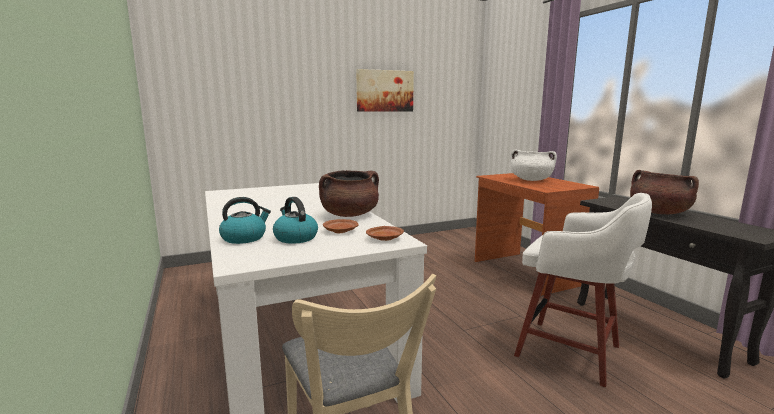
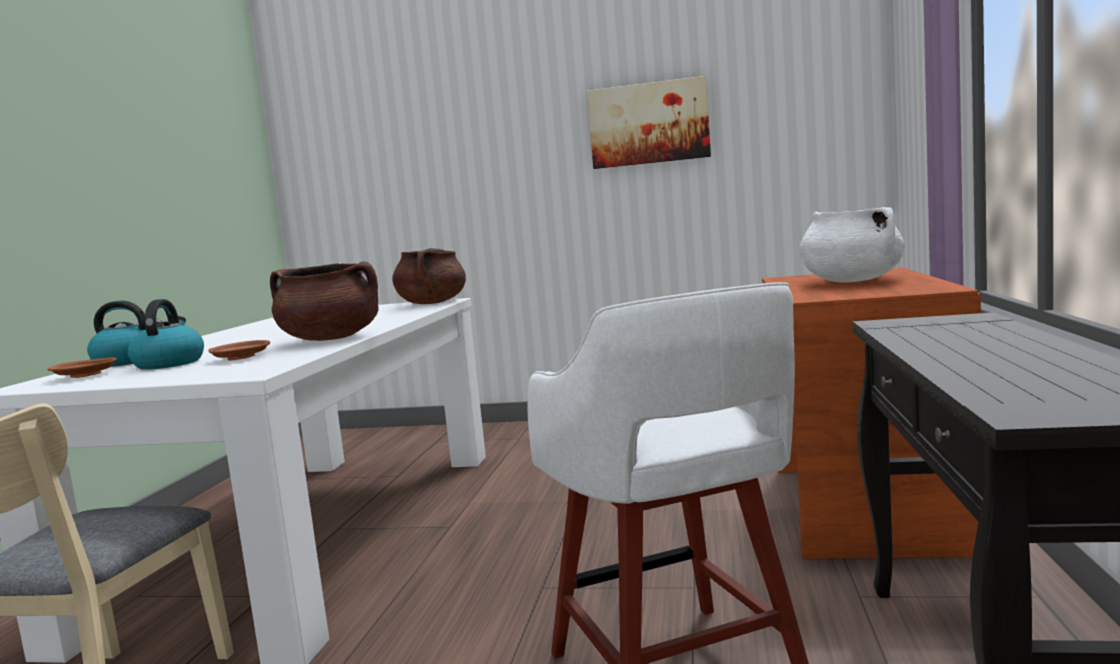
camera: 35 degrees right, 5 degrees down
(385, 238) = (249, 369): brown plate -> brown plate (86, 375)
(658, 212) = (966, 347): brown cooking pot -> brown cooking pot (432, 303)

